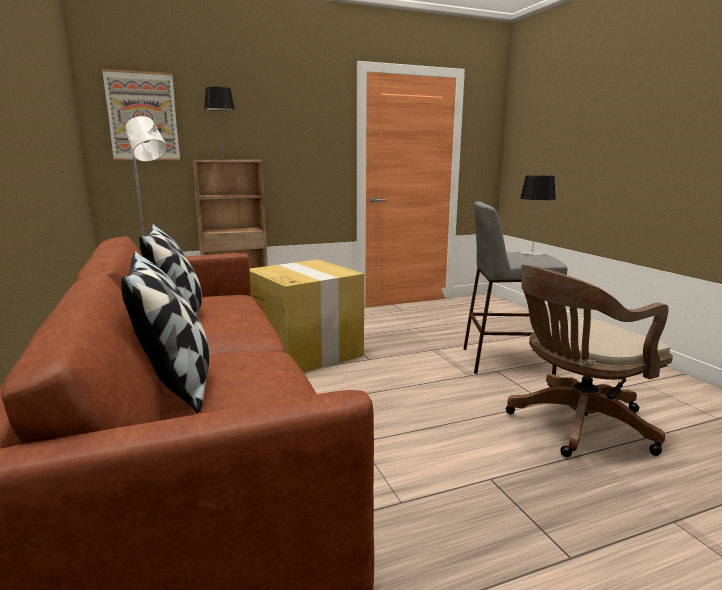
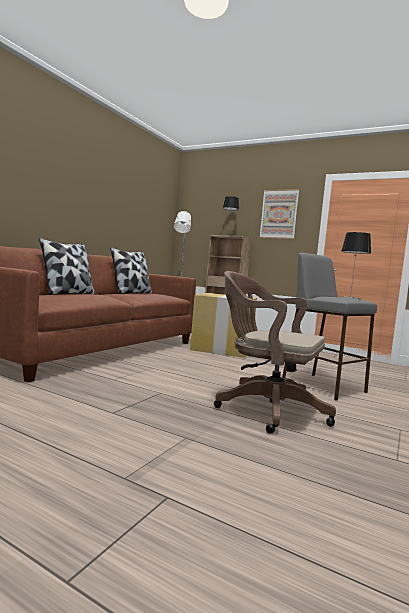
camera: 50 degrees right, 10 degrees down
(143, 116) = (201, 215): picture -> picture (279, 214)

